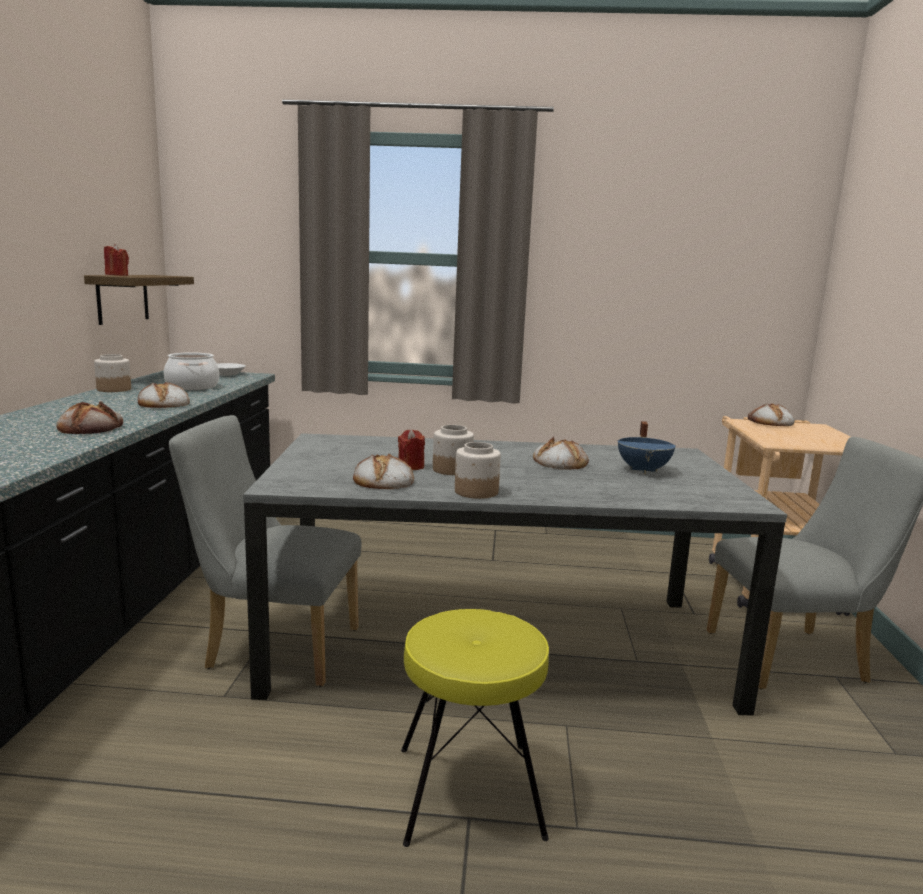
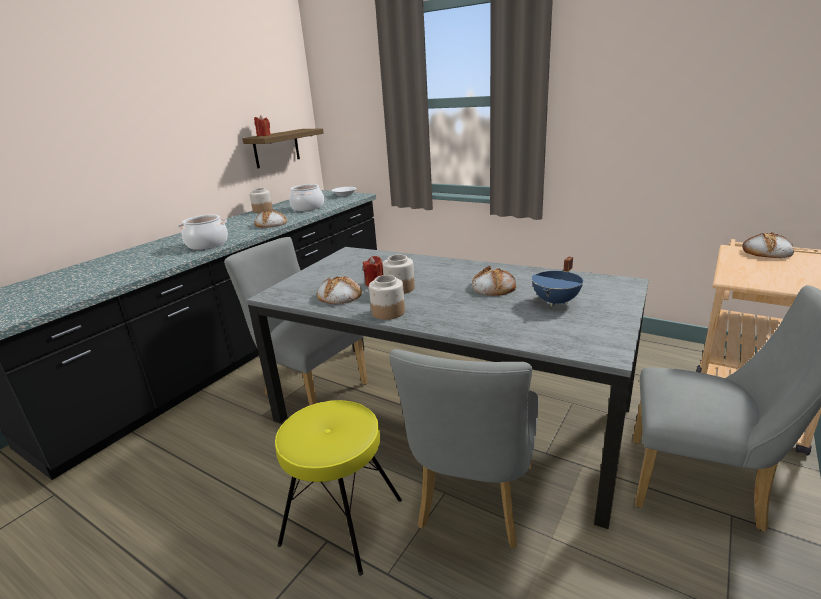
camera: 30 degrees right, 10 degrees up
(91, 427) = (207, 244): bread -> cooking pot
(607, 727) = (473, 503): none -> grey chair

